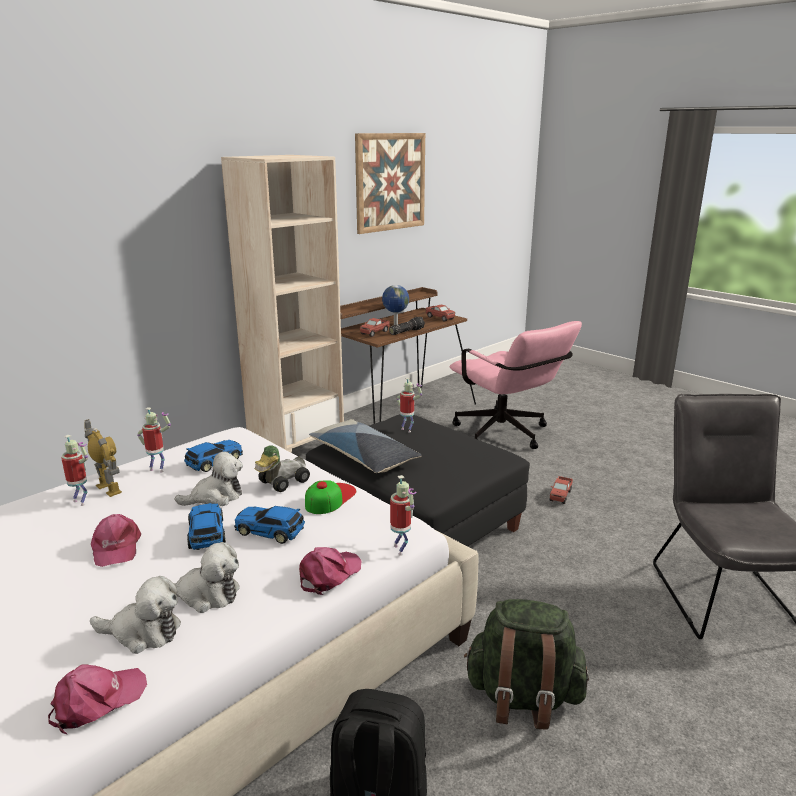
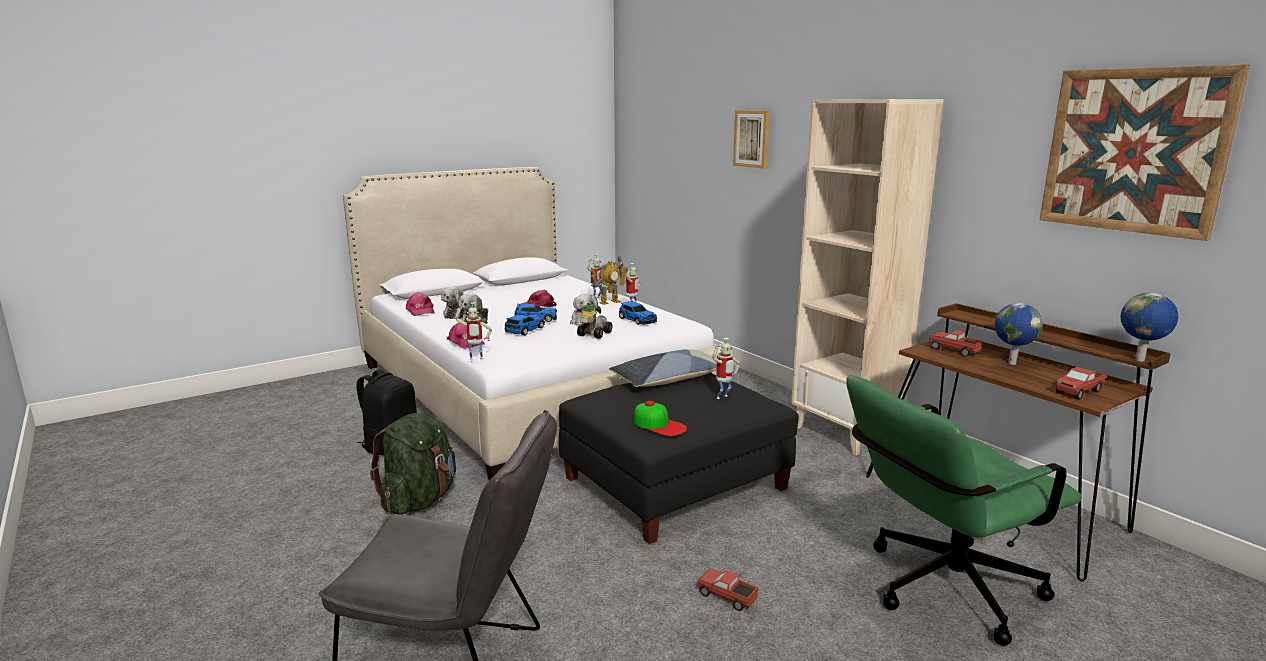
camera: 100 degrees right, 5 degrees down
(59, 214) = (752, 139): none -> picture
(281, 482) = (593, 335): toy car -> toy car turned 120 degrees counterclockwise
(330, 498) = (559, 345): cap -> cap (659, 425)
(406, 331) = (972, 366): flashlight -> none
(427, 294) = (1140, 360): none -> globe
(506, 435) = (939, 590): pink office chair -> green office chair

